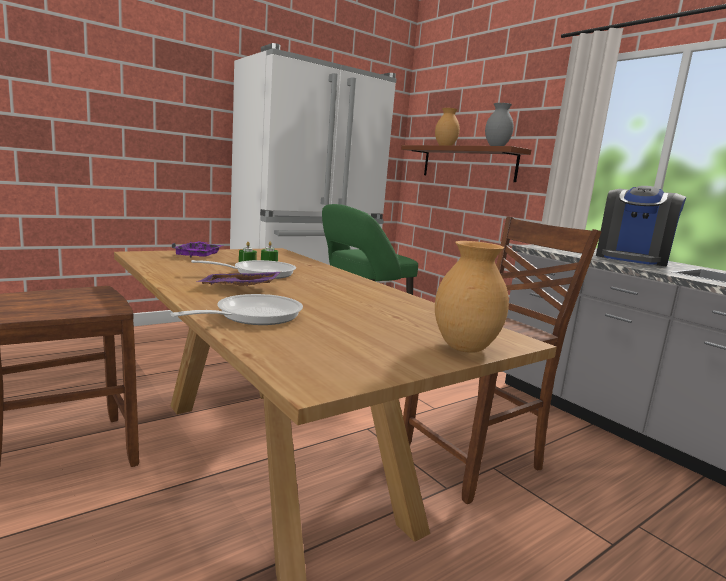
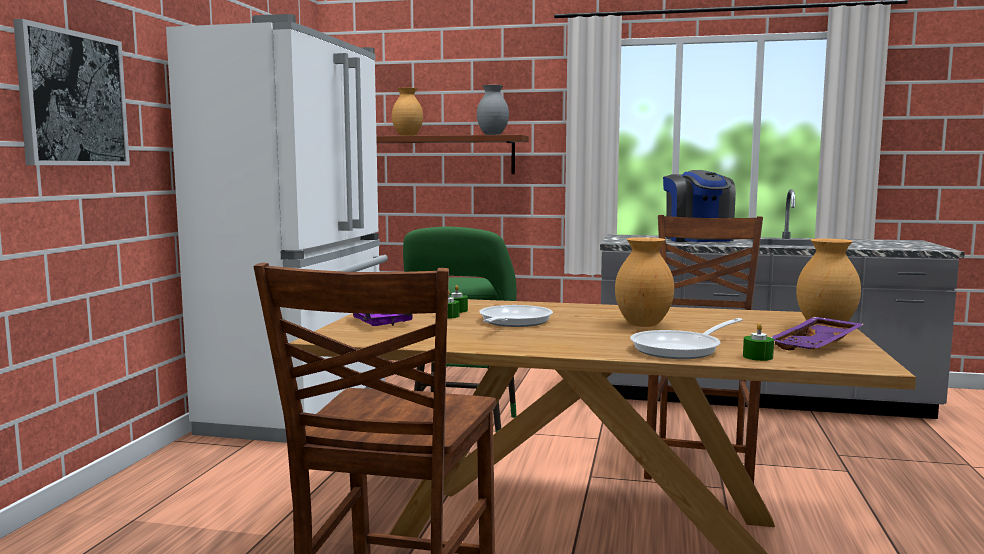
camera: 40 degrees left, 5 degrees down
(152, 102) = (72, 99): none -> picture
(239, 288) = (570, 336): purple tray -> purple tray (816, 346)
(252, 316) = (681, 349): frying pan -> frying pan turned 120 degrees counterclockwise
(268, 339) = (757, 357): none -> green candle
(324, 298) = (642, 324): none -> brown vase

